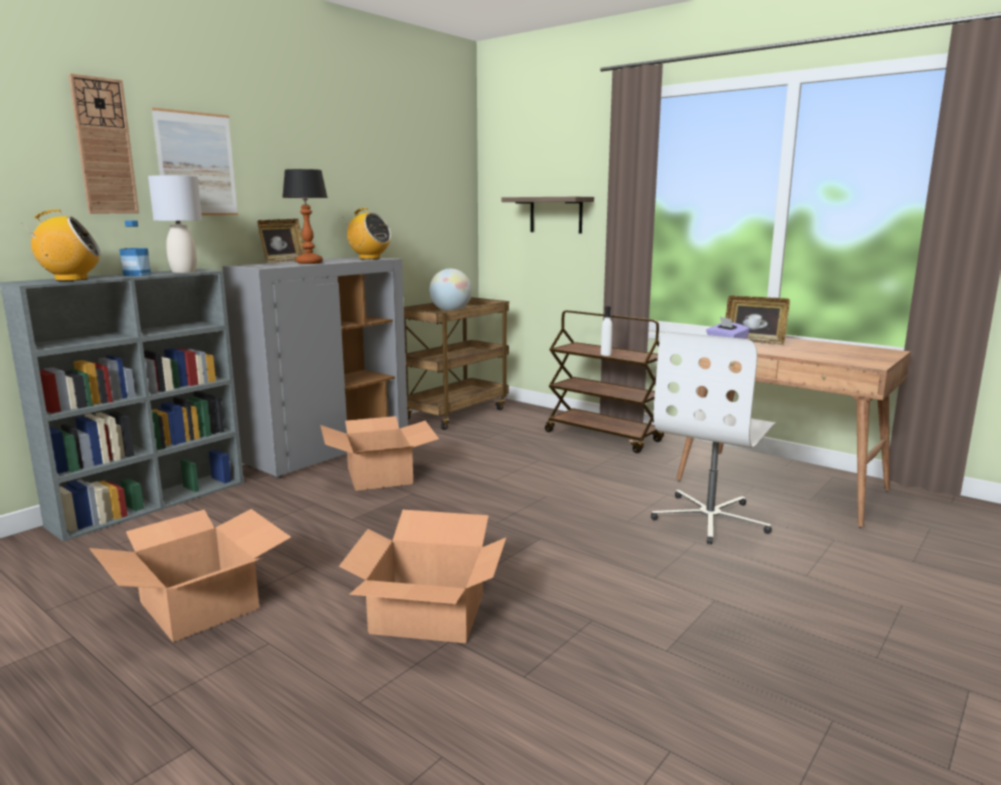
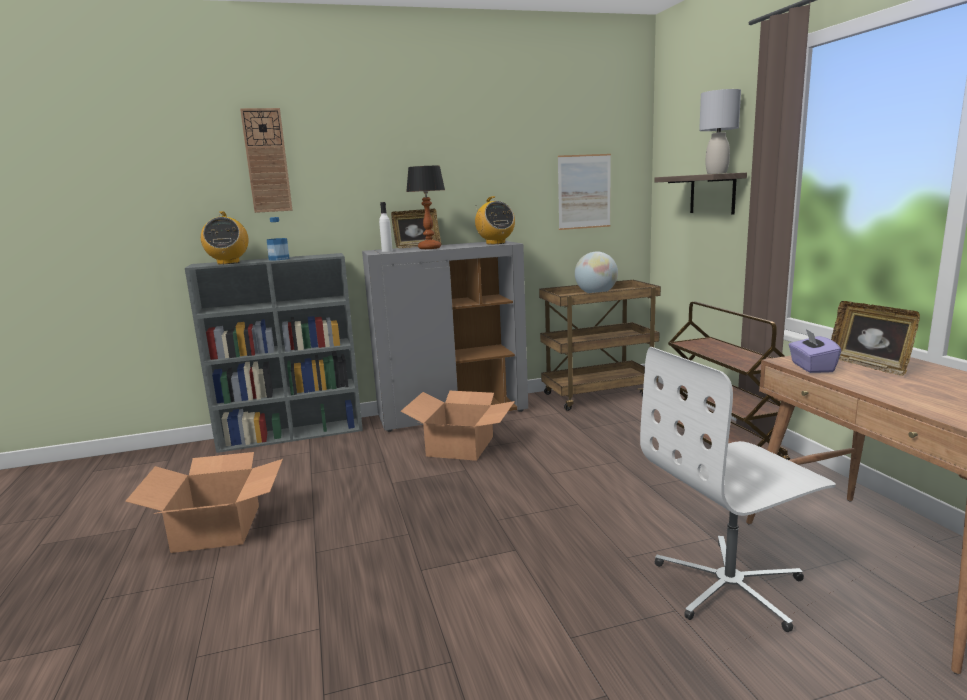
camera: 35 degrees right, 0 degrees up
(71, 279) = (228, 263): radio -> radio turned 60 degrees clockwise
(183, 271) = (317, 256): grey table lamp -> grey table lamp (716, 173)
(196, 164) = (342, 168): picture -> picture (584, 192)
(428, 614) = (333, 595): cardboard box -> none
(606, 354) = (718, 356): white bottle -> white bottle (387, 251)

